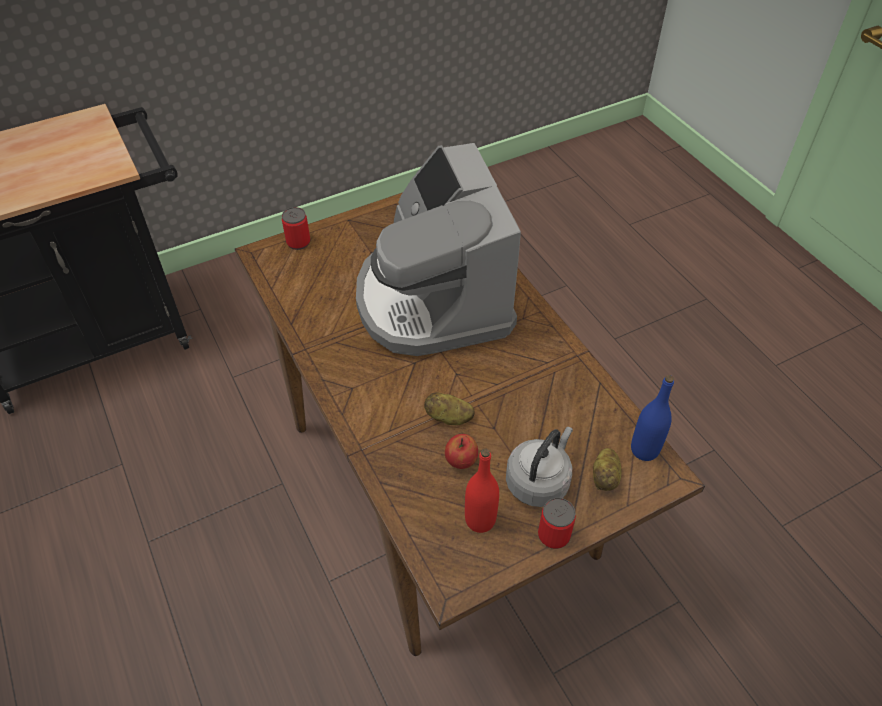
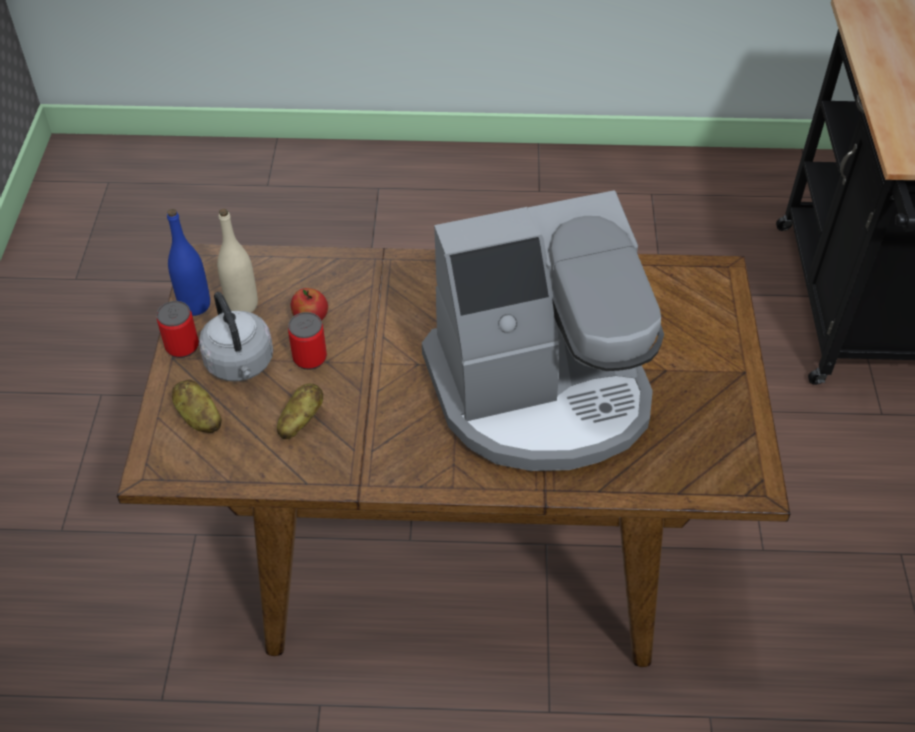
camera: 120 degrees right, 0 degrees up
(298, 242) = (723, 311): can -> can (310, 358)
(433, 300) = (541, 392): coffee machine -> coffee machine turned 150 degrees clockwise
(449, 418) = (367, 333): potato -> potato (300, 421)
(480, 520) = (242, 305): red bottle -> beige bottle
(644, 450) = (196, 469): blue bottle -> blue bottle (195, 305)

